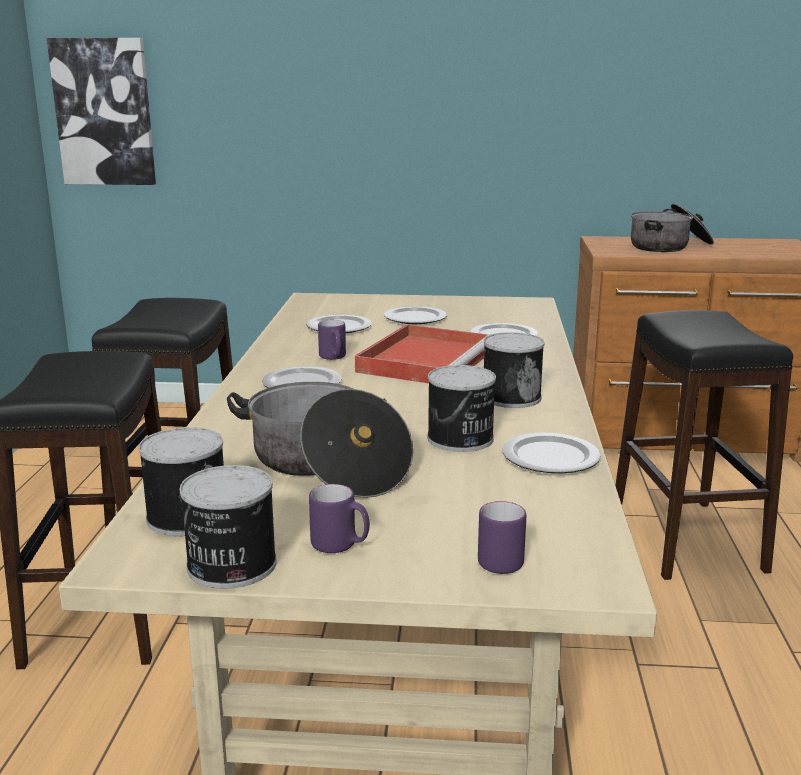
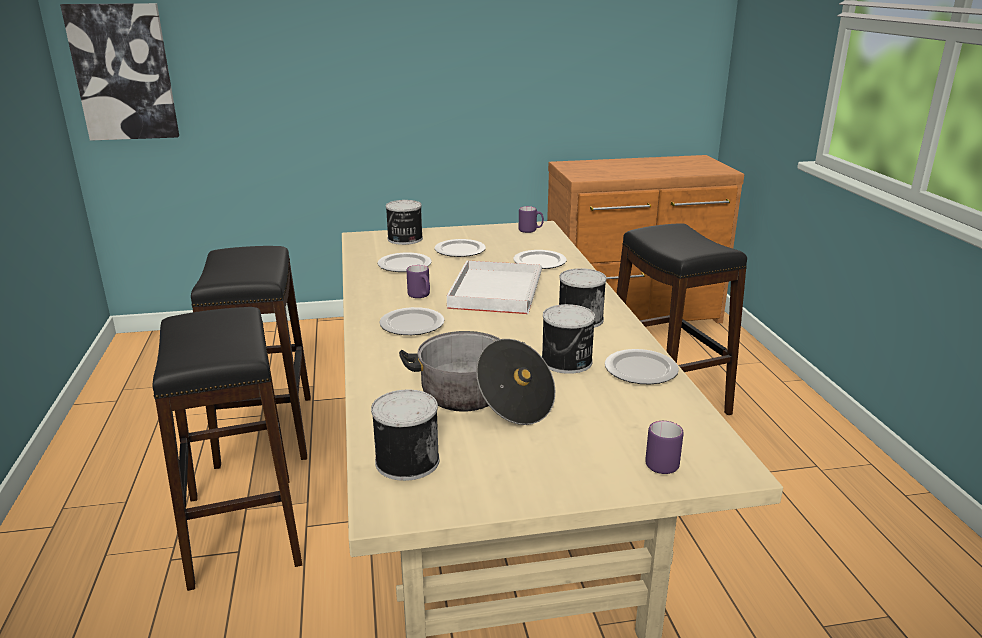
camera: 15 degrees left, 5 degrees up
(230, 566) = (471, 499): can -> can (404, 239)
(340, 546) = (541, 469): purple mug -> purple mug (530, 231)
(426, 360) = (495, 291): red tray -> white tray
(670, 246) = (622, 168): cooking pot -> none

